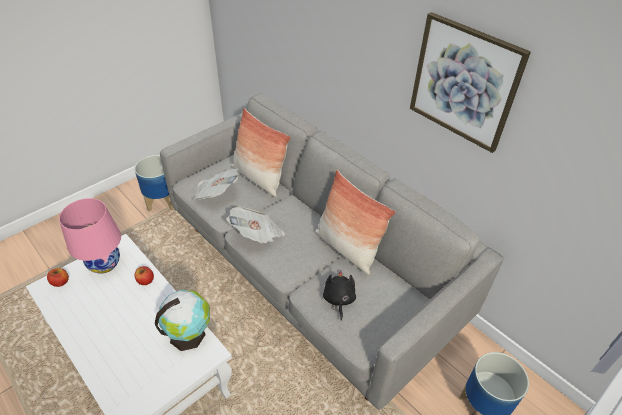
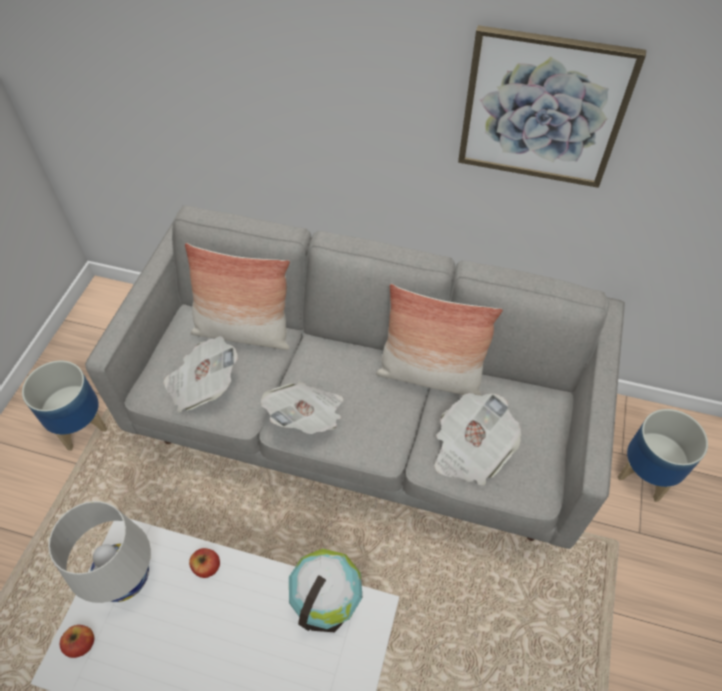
camera: 30 degrees left, 10 degrees up
(104, 263) = (125, 577): pink table lamp -> white table lamp
(338, 300) = (470, 450): black plush toy -> newspaper

